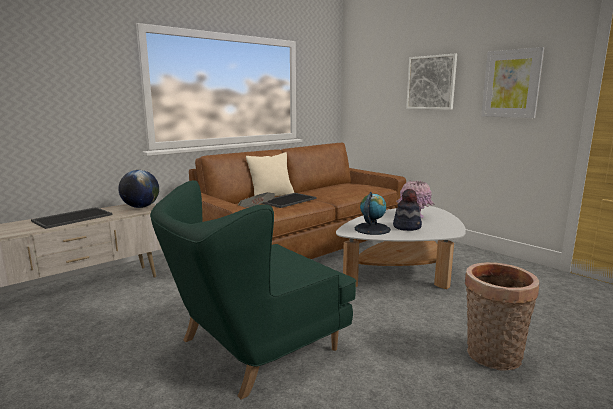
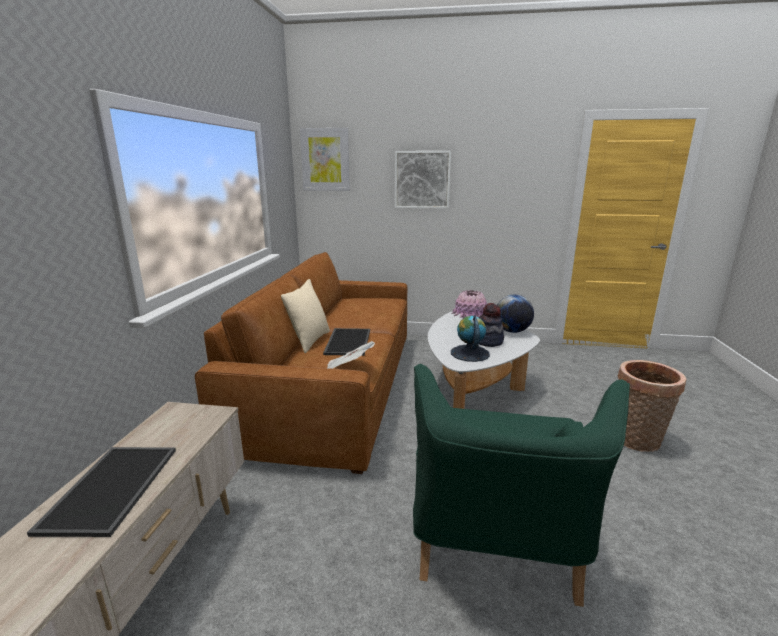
camera: 40 degrees left, 5 degrees up
(141, 207) = (189, 417): globe -> globe (512, 331)
(511, 84) = (508, 184): picture -> picture (325, 160)

